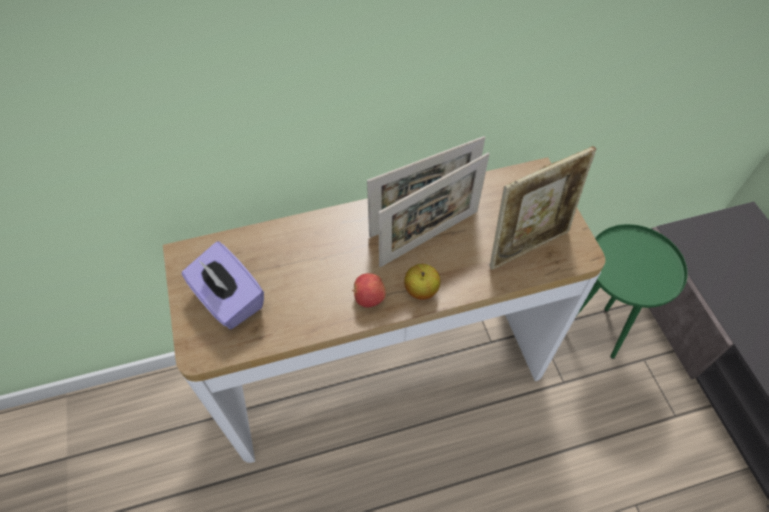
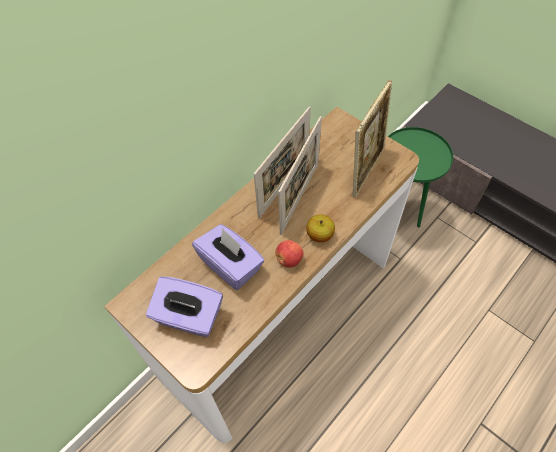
camera: 30 degrees left, 0 degrees up
(306, 271) = (231, 265): none -> purple tissue box

